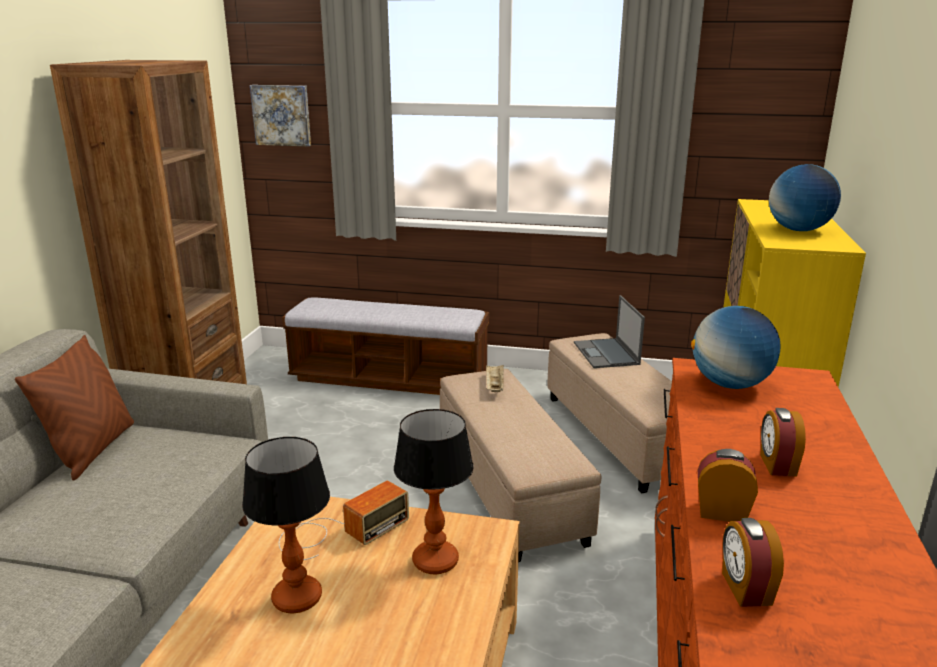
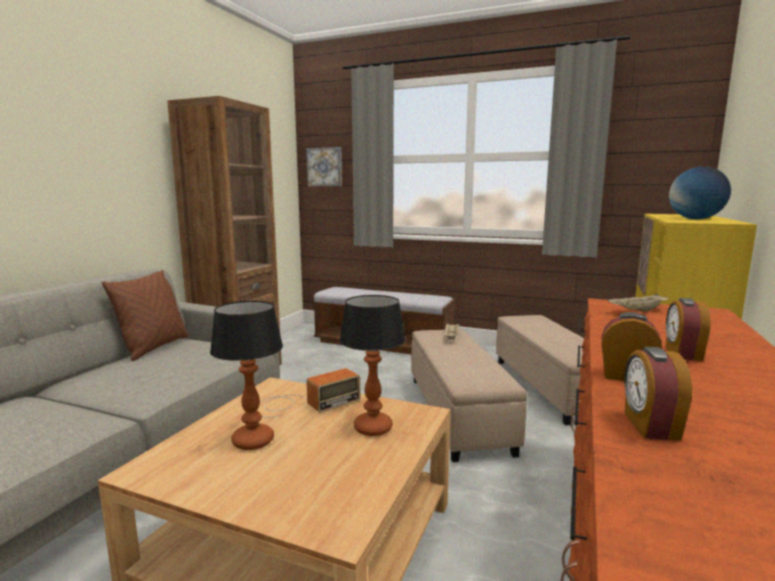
camera: 10 degrees right, 10 degrees down
(606, 354) = (540, 325): laptop -> none
(730, 384) = (637, 311): globe -> beige tray

